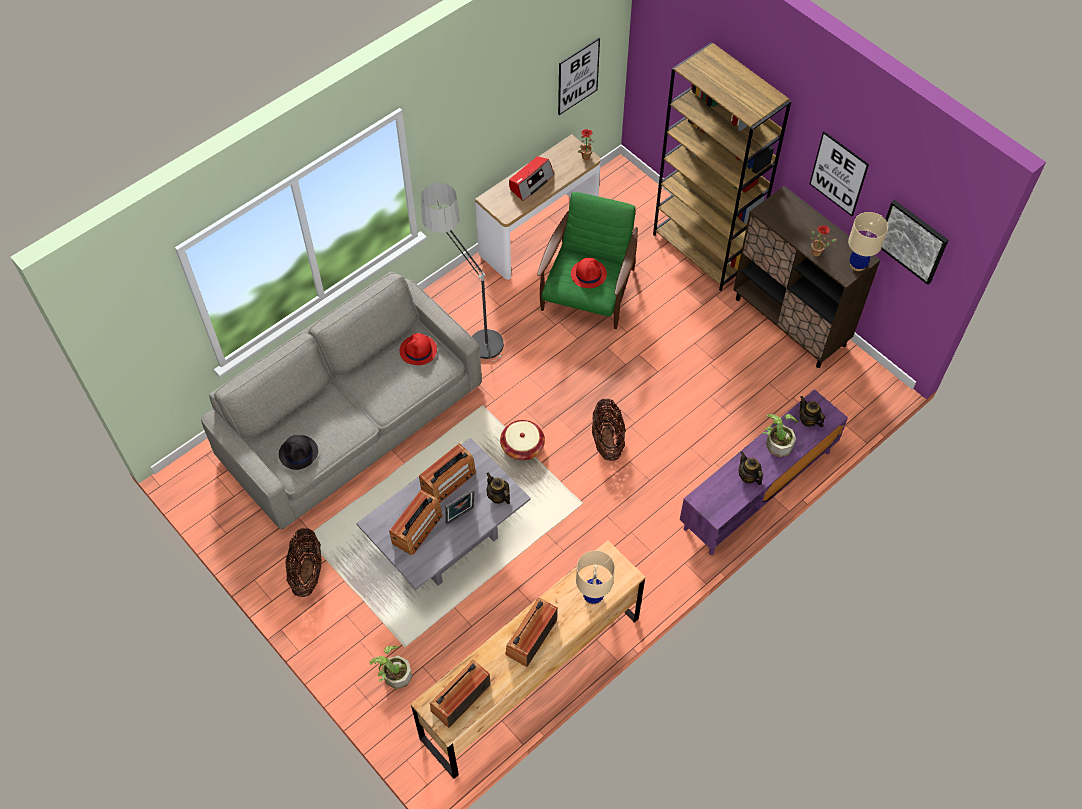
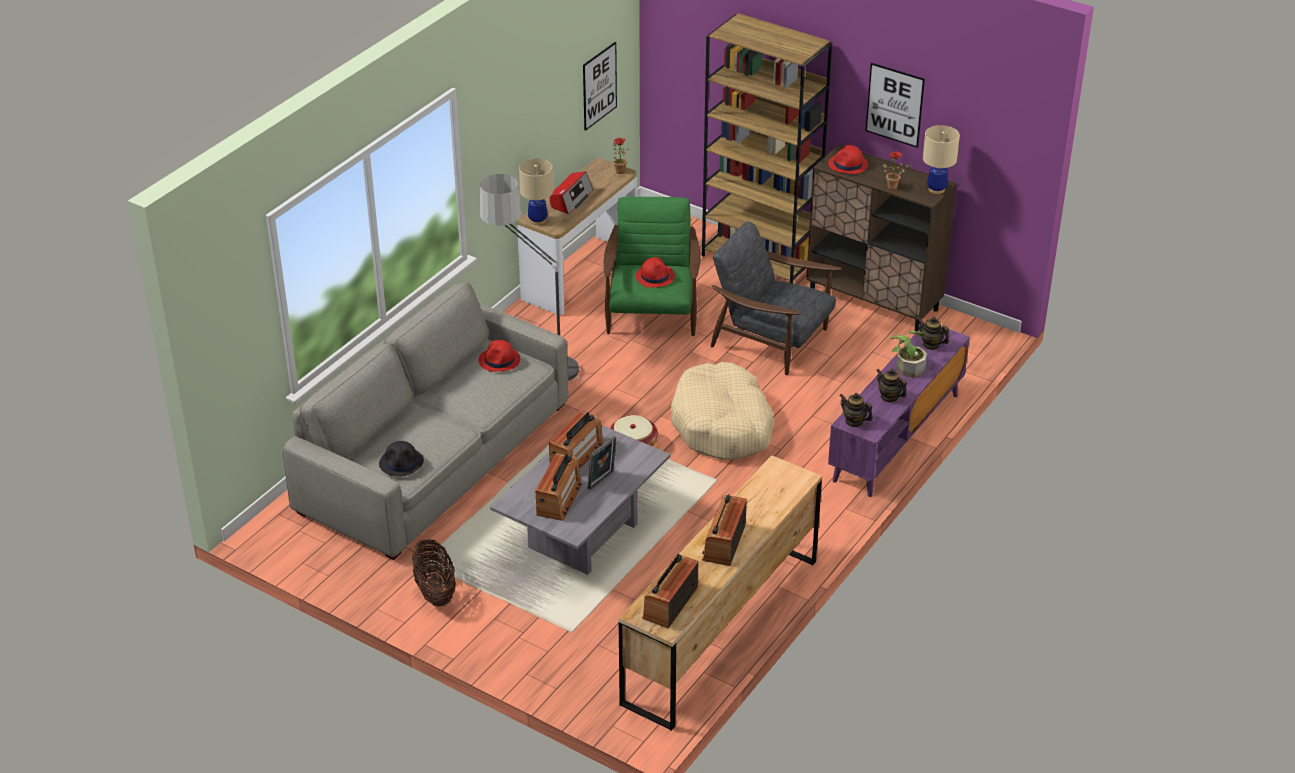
camera: 15 degrees left, 20 degrees down
(394, 674) = (568, 657): potted plant -> none
(498, 496) = (635, 458): teapot -> teapot (854, 421)
(593, 596) = (775, 500): beige table lamp -> beige table lamp (538, 220)
(607, 440) = (722, 425): basket -> beige dog bed
(683, 349) = (772, 340): none -> grey armchair
(784, 215) = (848, 165): none -> red hat
(913, 241) = (985, 146): picture -> none

